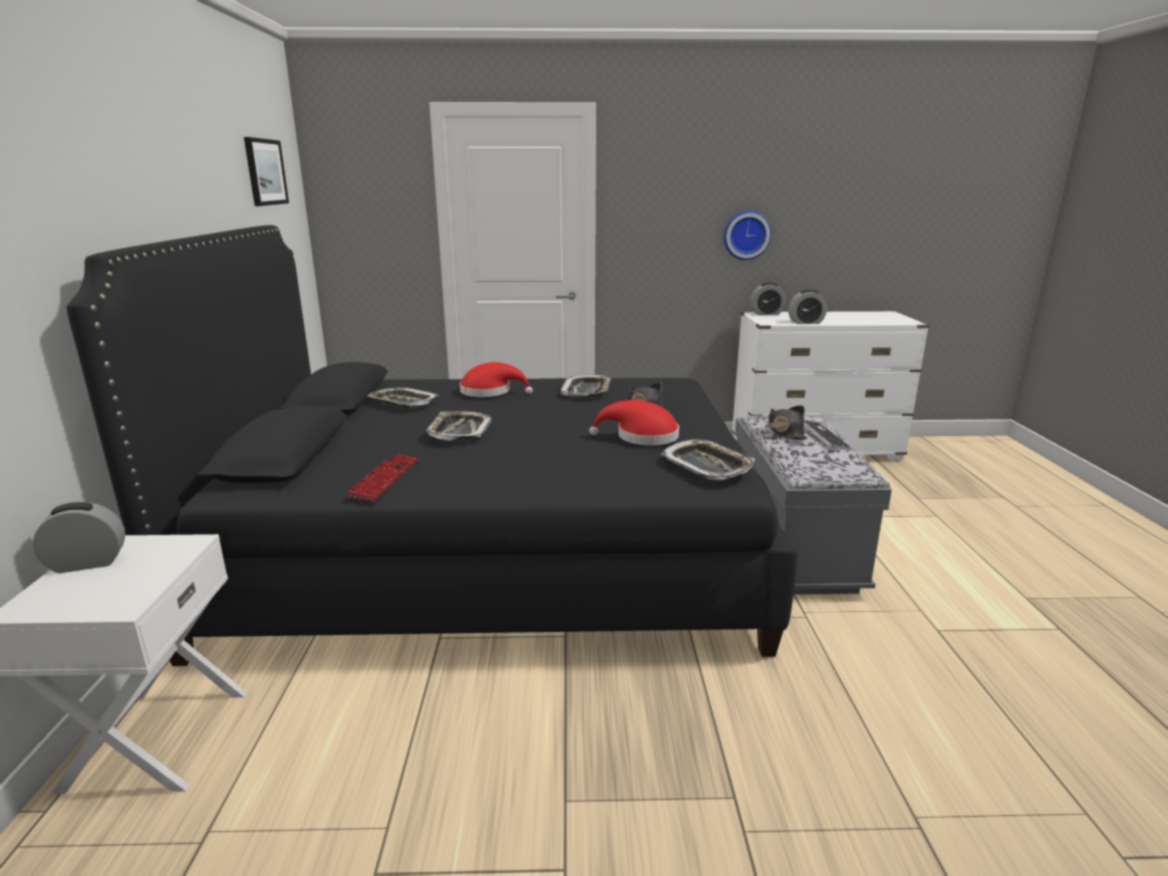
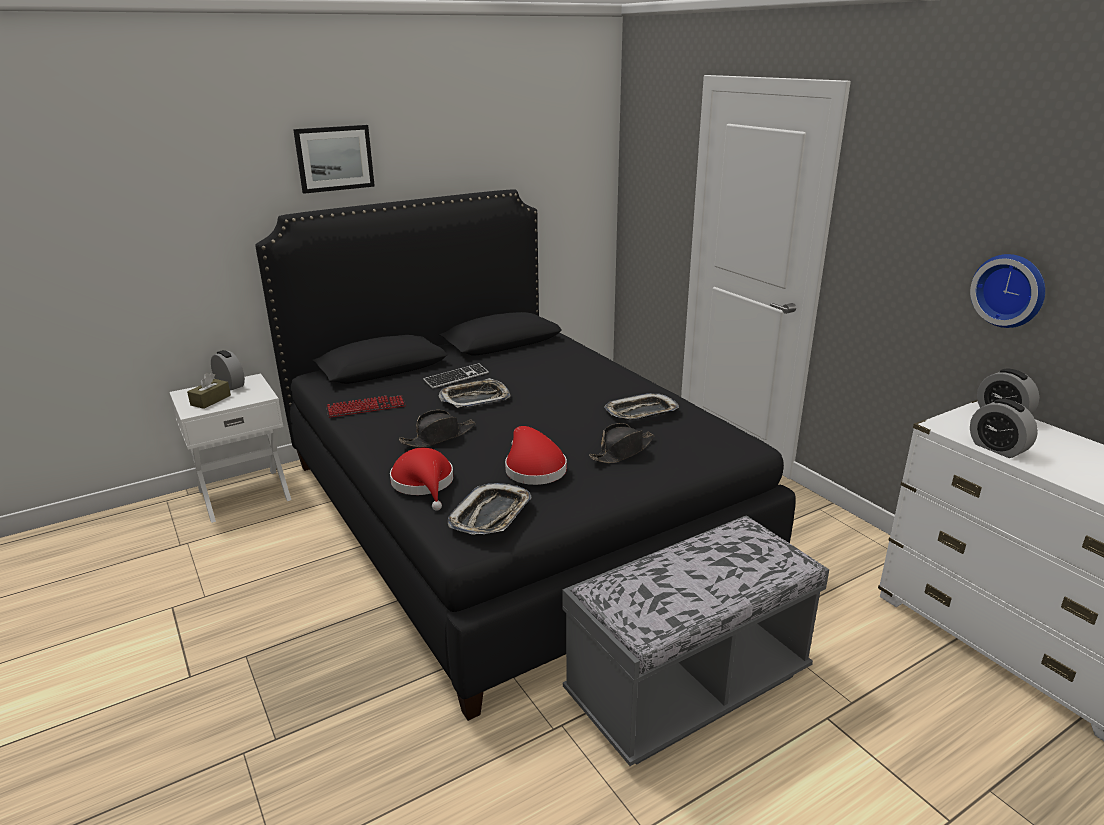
camera: 60 degrees right, 5 degrees up
(113, 586) = (210, 400): none -> brown tissue box
(265, 172) = (545, 141): picture -> picture (334, 158)
(402, 402) = (517, 361): tray -> none
(490, 392) = (582, 378): red hat -> red hat (424, 484)
(785, 431) = (718, 551): black hat -> black hat (439, 437)
(824, 436) = (735, 582): keyboard -> keyboard (456, 377)

